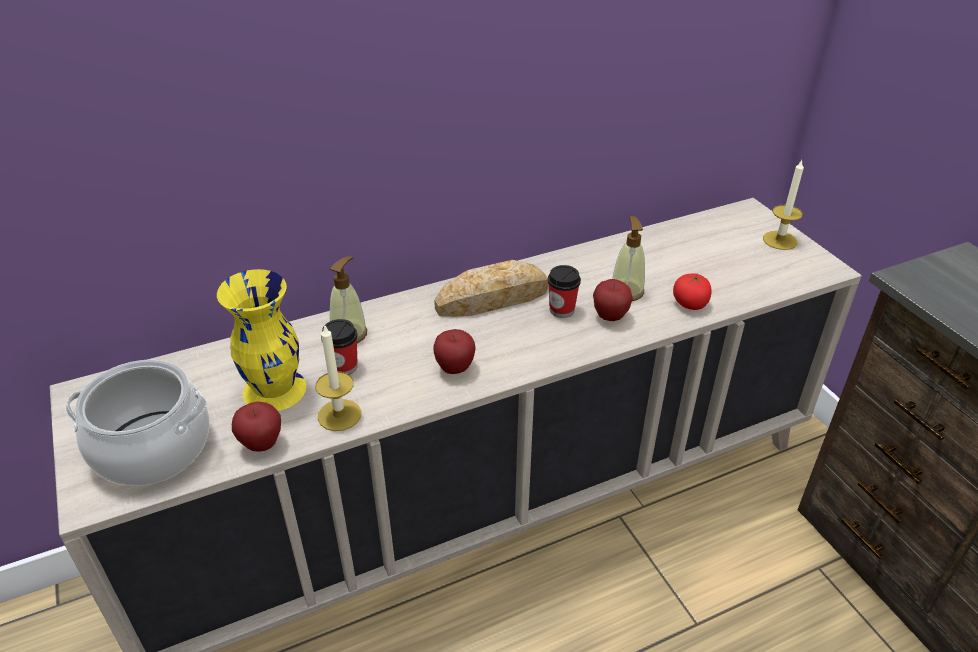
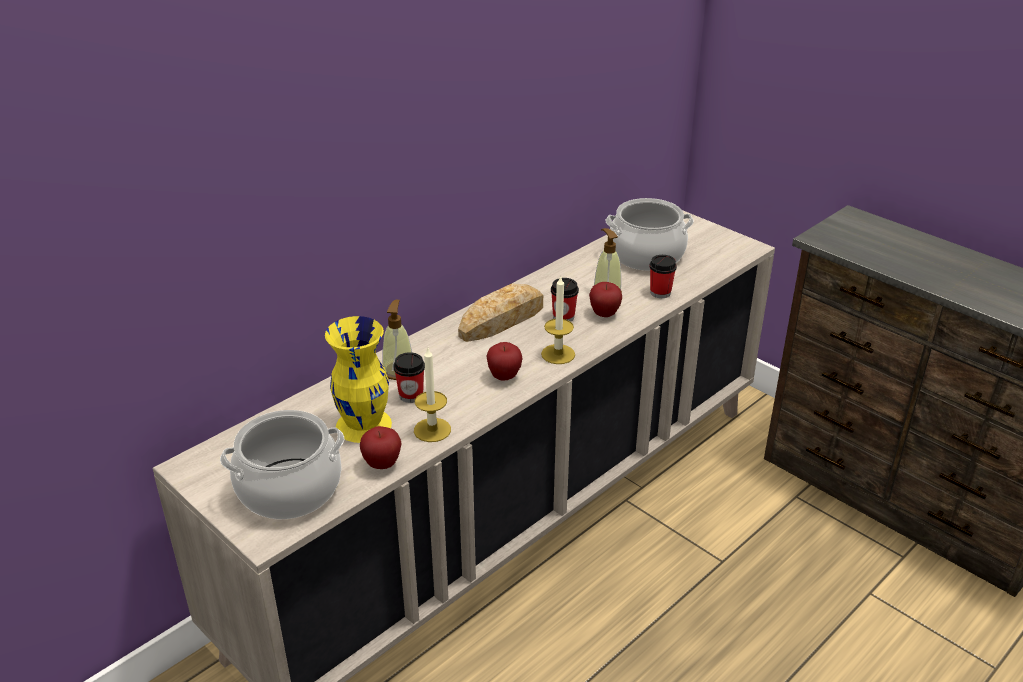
camera: 20 degrees left, 5 degrees down
(690, 304) = (660, 293): tomato -> cup
(697, 255) = (646, 256): none -> cooking pot
(780, 240) = (703, 233): candle -> candle (558, 354)

